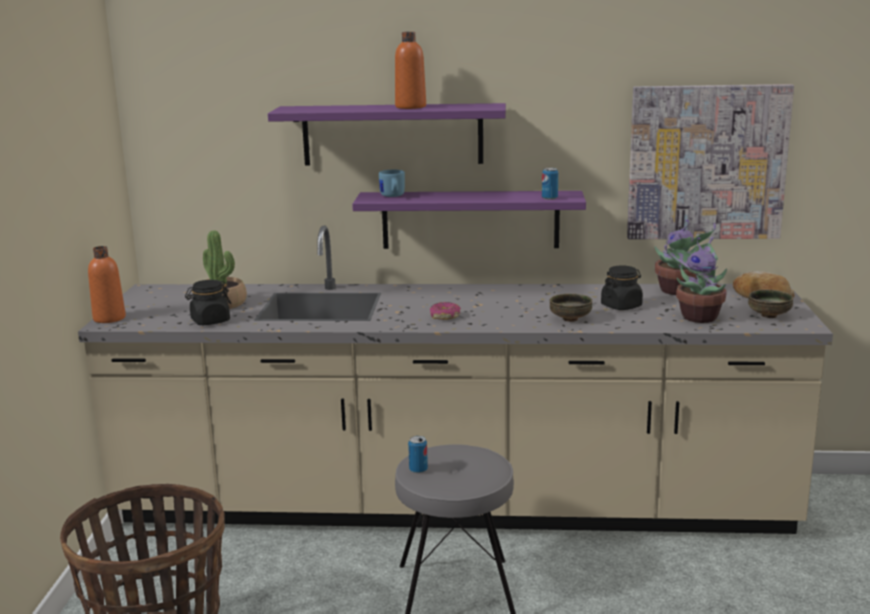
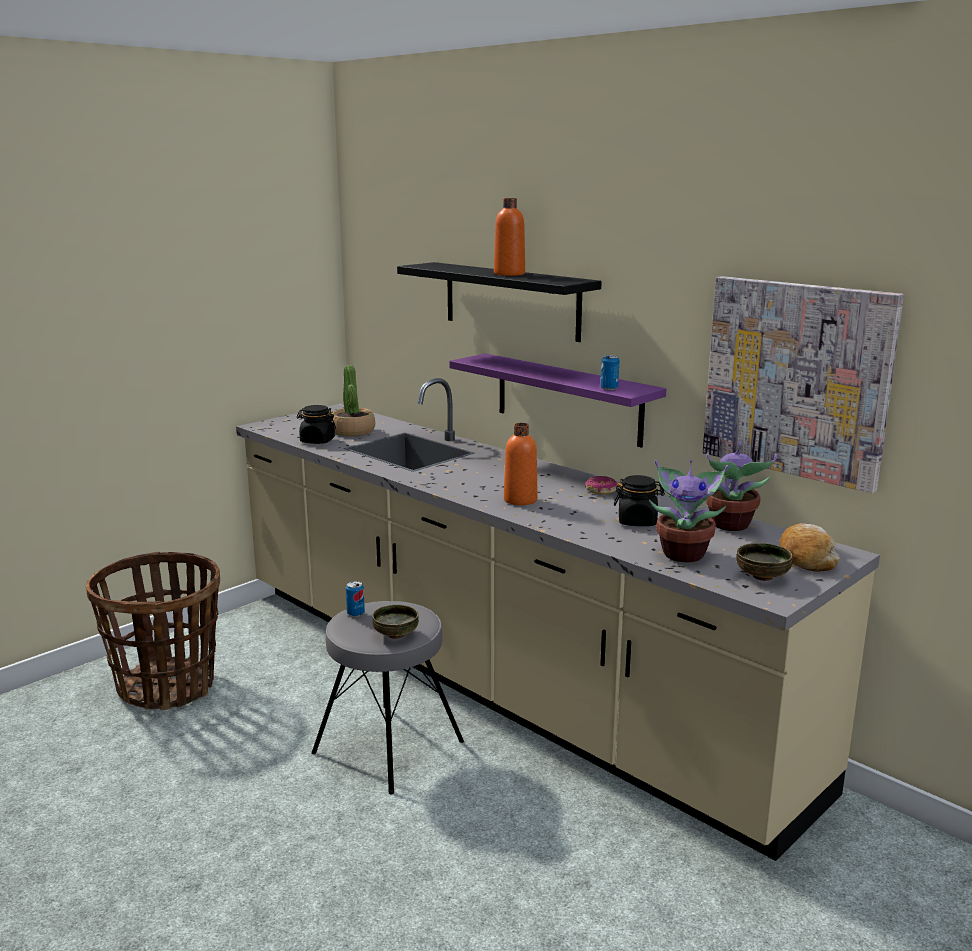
camera: 40 degrees right, 0 degrees up
(109, 318) = (270, 422): orange bottle -> orange bottle (520, 500)
(392, 134) = (511, 300): purple shelf -> black shelf
(392, 196) = (494, 361): blue mug -> none
(445, 316) = (471, 485): donut -> donut (601, 491)
(570, 319) = (561, 518): bowl -> bowl (395, 635)

